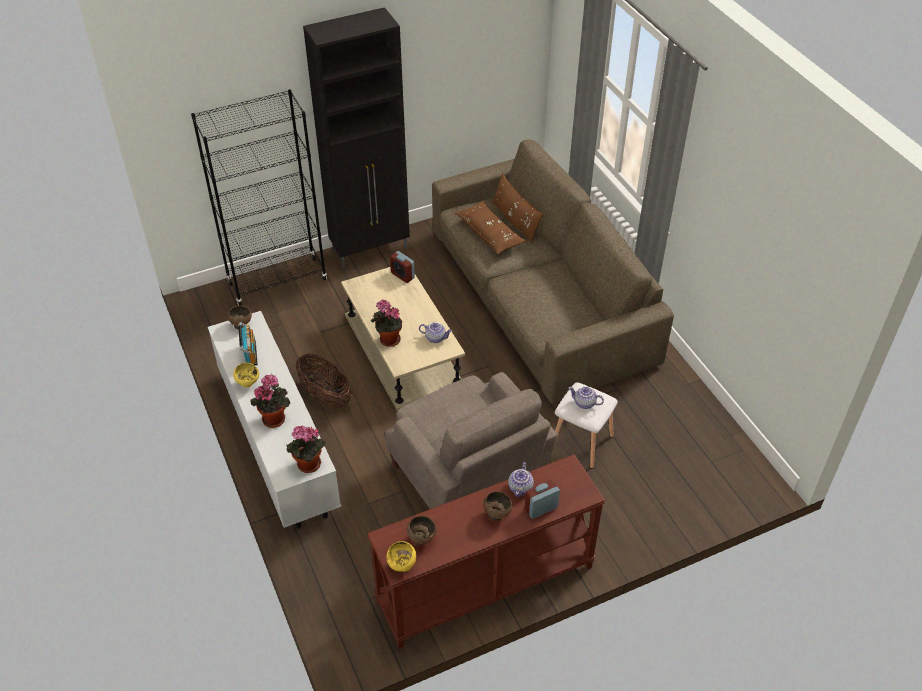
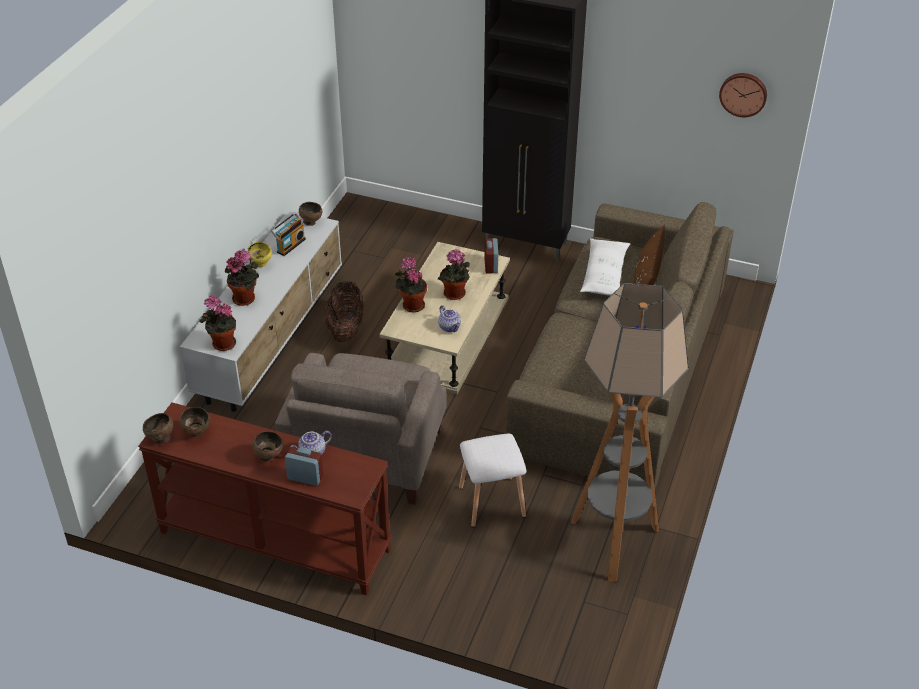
camera: 45 degrees right, 5 degrees down
(277, 281) = (422, 226): black bookcase -> none
(402, 566) = (160, 439): yellow bowl -> brown bowl
(407, 312) = (455, 295): none -> potted plant
(490, 233) = (604, 275): brown pillow -> white pillow
(518, 42) = (743, 93): none -> wall clock
(584, 403) = (489, 451): teapot -> none
(679, 411) = (613, 542): none -> floor lamp

